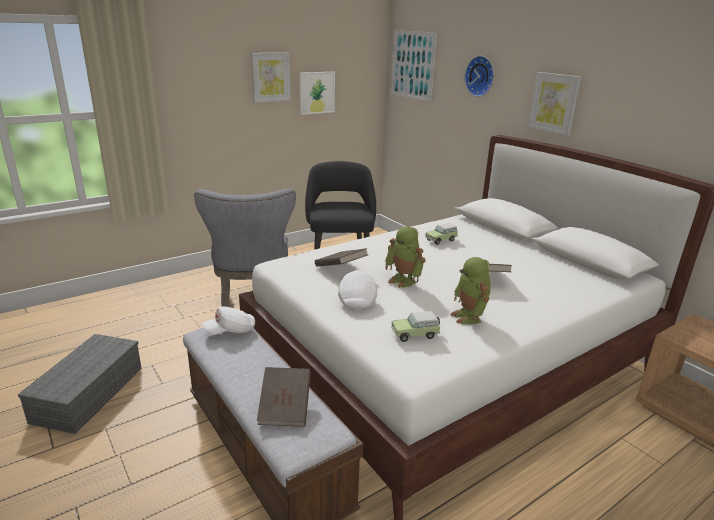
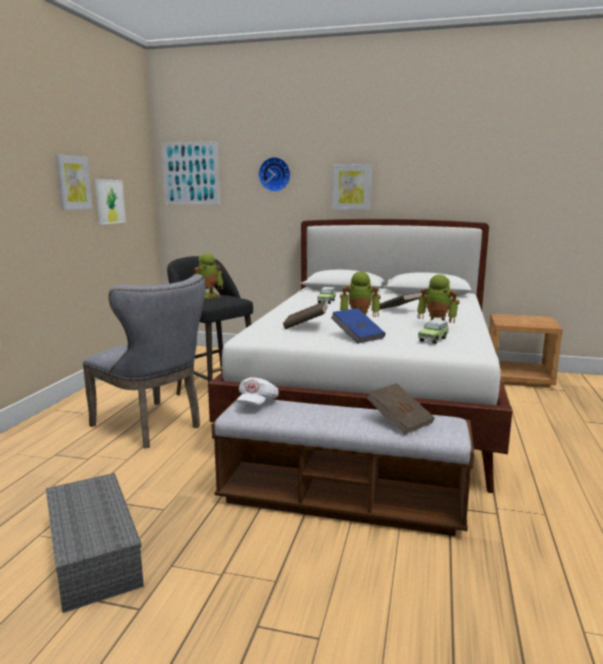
camera: 40 degrees left, 10 degrees down
(342, 204) = (208, 296): none -> toy robot
(357, 300) = (357, 337): white cap -> blue book

